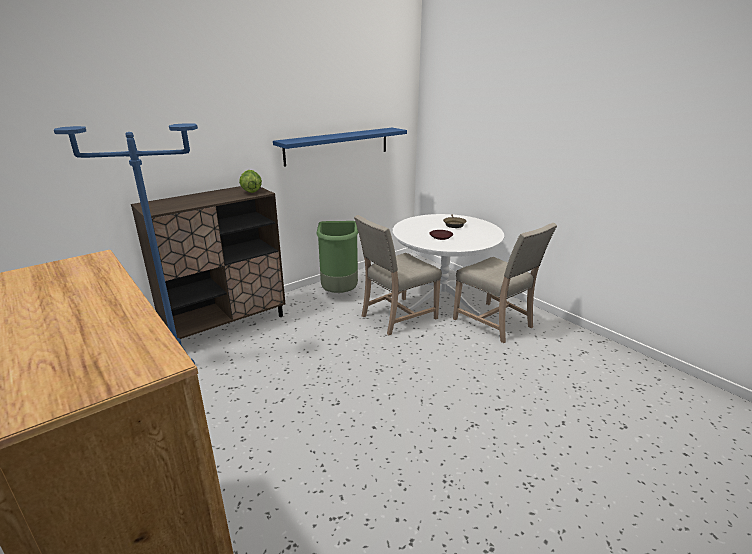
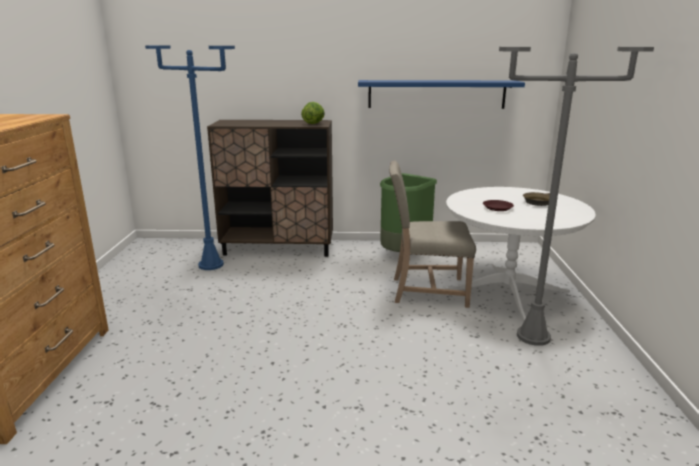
camera: 40 degrees right, 5 degrees down
(495, 323) = (533, 336): beige chair -> grey floor lamp

